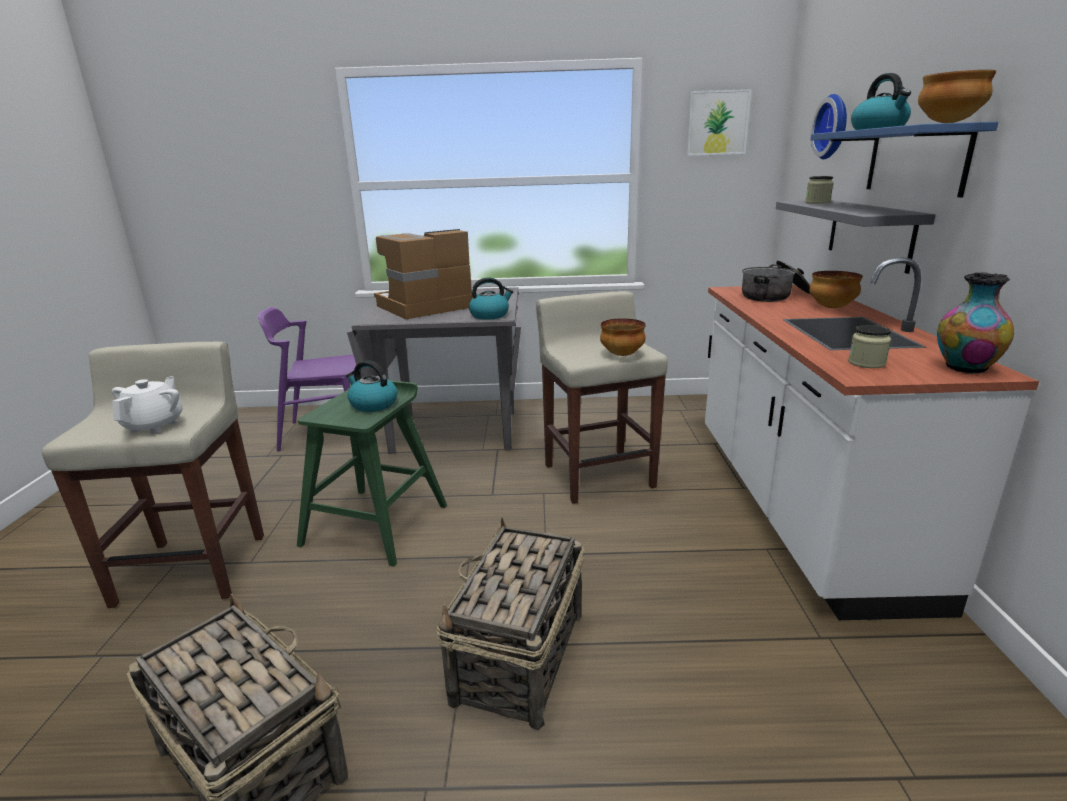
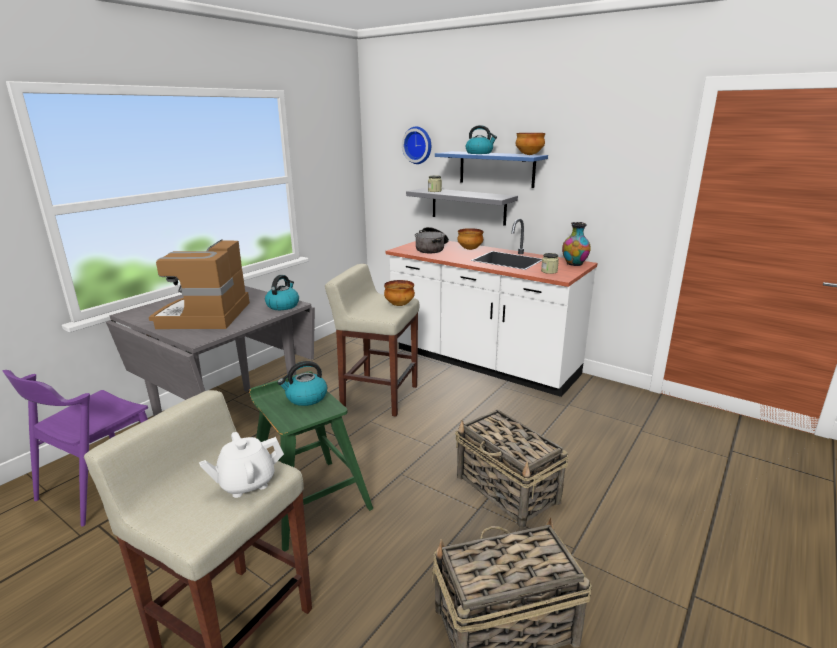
camera: 55 degrees left, 0 degrees up
(155, 425) = (246, 483): white teapot -> white teapot turned 75 degrees counterclockwise
(717, 123) = (329, 138): picture -> none

